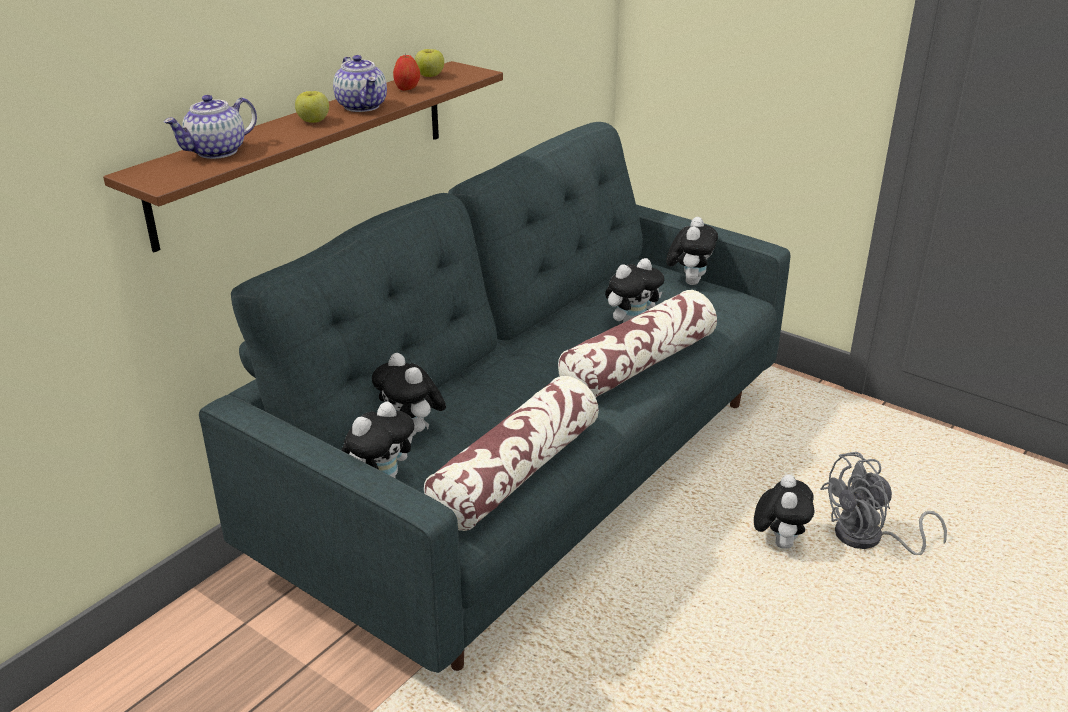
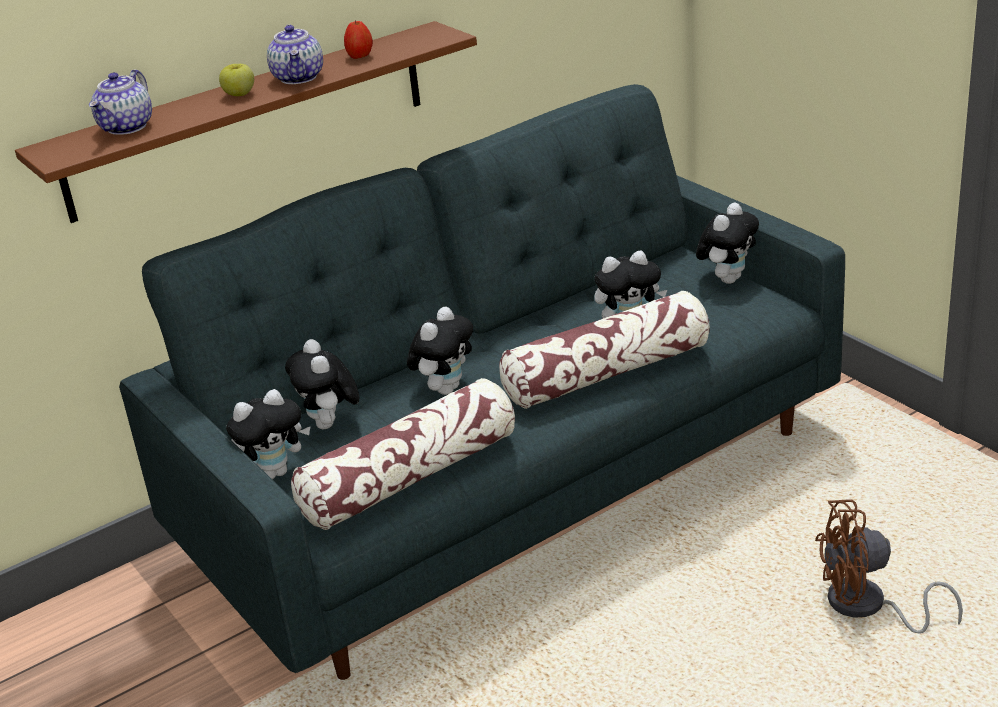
camera: 20 degrees right, 0 degrees up
(217, 152) = (127, 127): teapot -> teapot turned 45 degrees counterclockwise
(430, 76) = (396, 40): apple -> none
(778, 542) = (756, 596): plush toy -> plush toy (445, 388)
(868, 539) = (867, 607): grey fan -> brown fan

